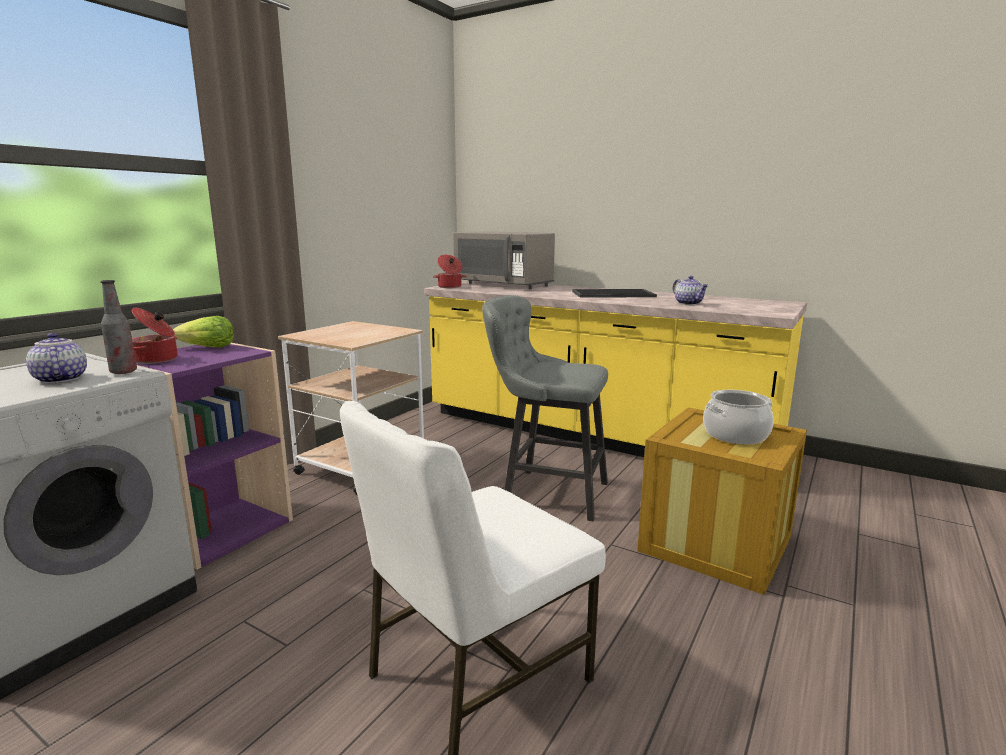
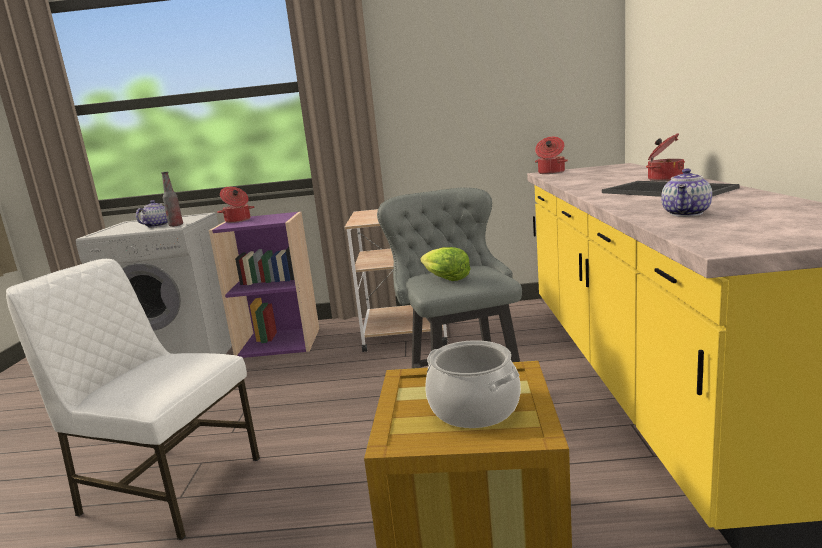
camera: 60 degrees right, 0 degrees up
(207, 348) = (276, 216): lettuce -> lettuce (445, 279)
(503, 285) = (613, 171): grey microwave -> none
(571, 288) = (664, 179): none -> cooking pot

